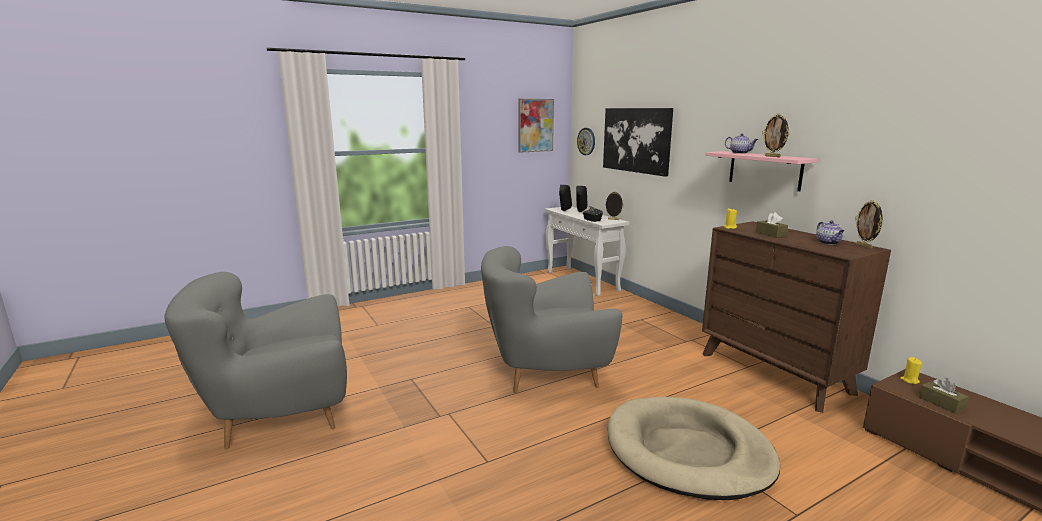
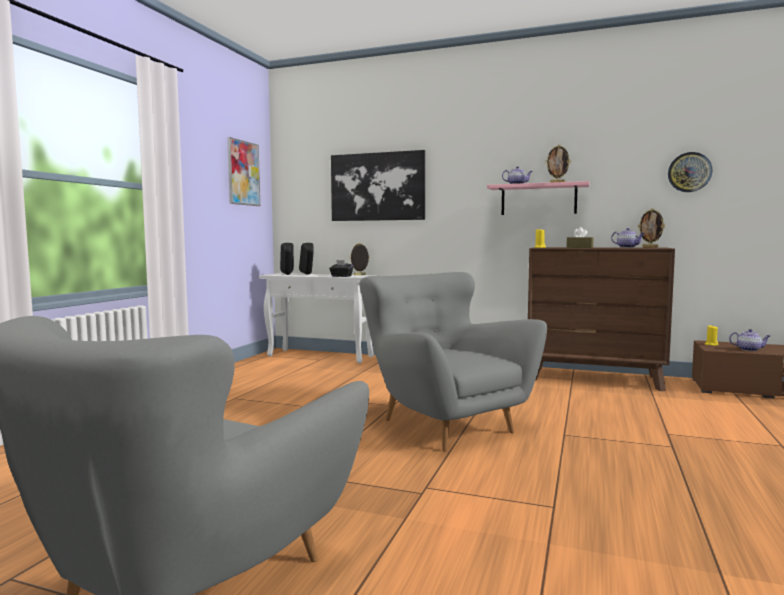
camera: 40 degrees left, 10 degrees down
(546, 373) = (444, 425): grey armchair -> grey armchair turned 105 degrees clockwise
(586, 141) = (300, 195): wall clock -> wall clock (689, 172)
(688, 452) = (658, 437): beige dog bed -> none
(941, 403) = (749, 349): brown tissue box -> teapot

